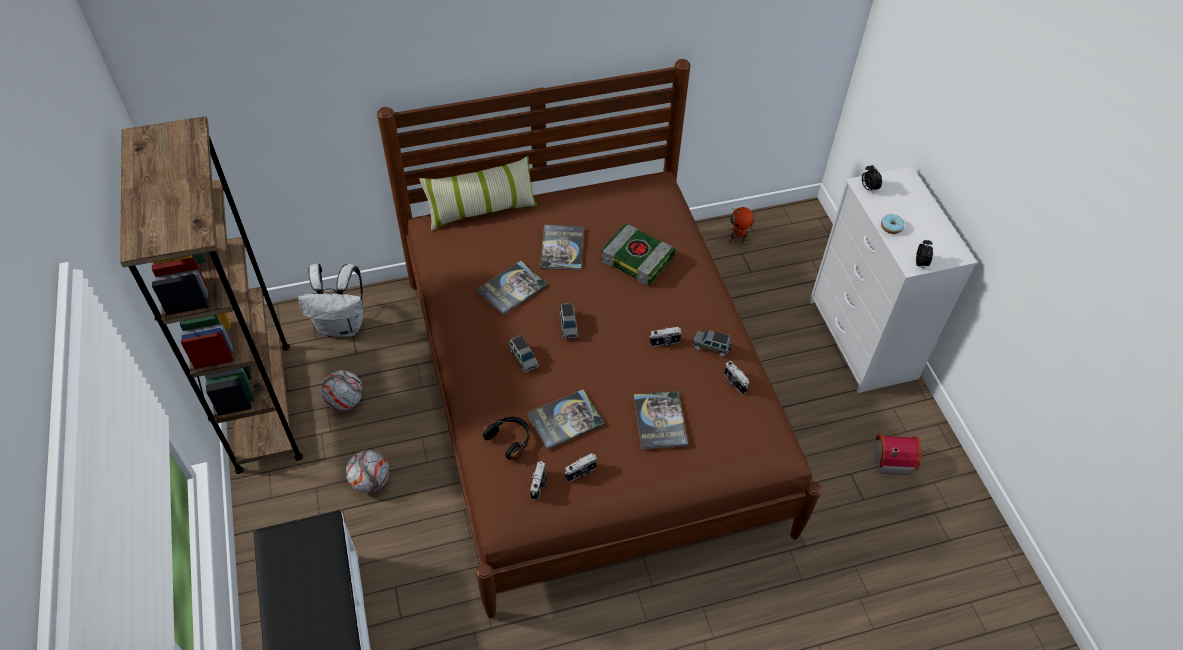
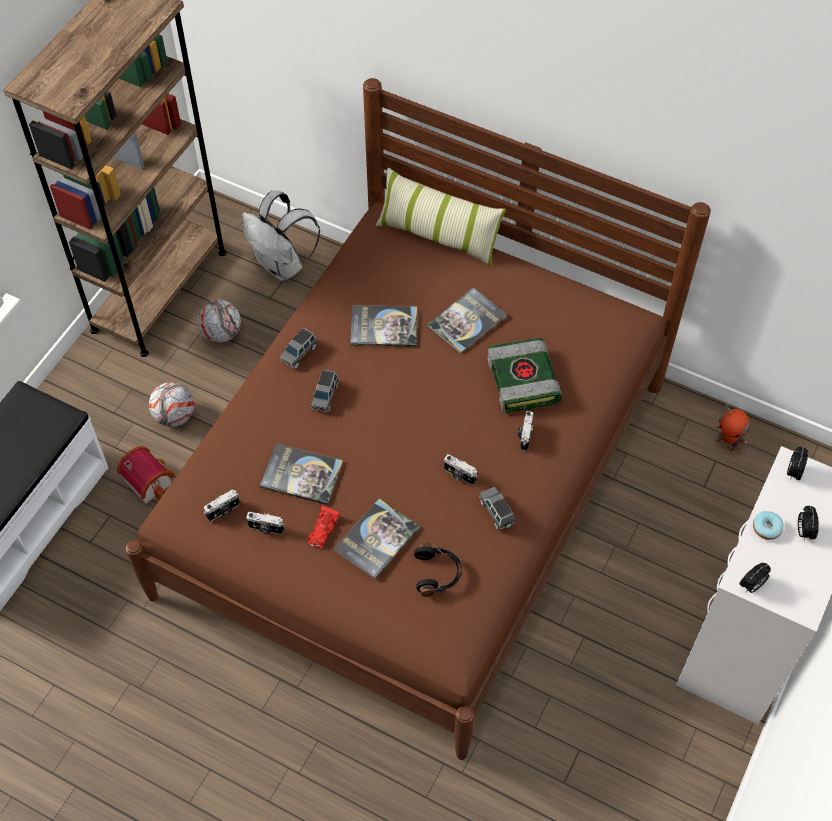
camera: 45 degrees right, 5 degrees up
(510, 439) = (242, 455): black headphones -> black headphones (438, 573)
(568, 326) = (393, 396): grey toy car -> grey toy car (299, 353)
(619, 443) = (323, 530): none -> red toy car
(734, 383) = (480, 560): camera -> camera (524, 436)
(891, 458) = (636, 771): toy house -> toy house (150, 480)
(910, 215) = (803, 531): none -> alarm clock

